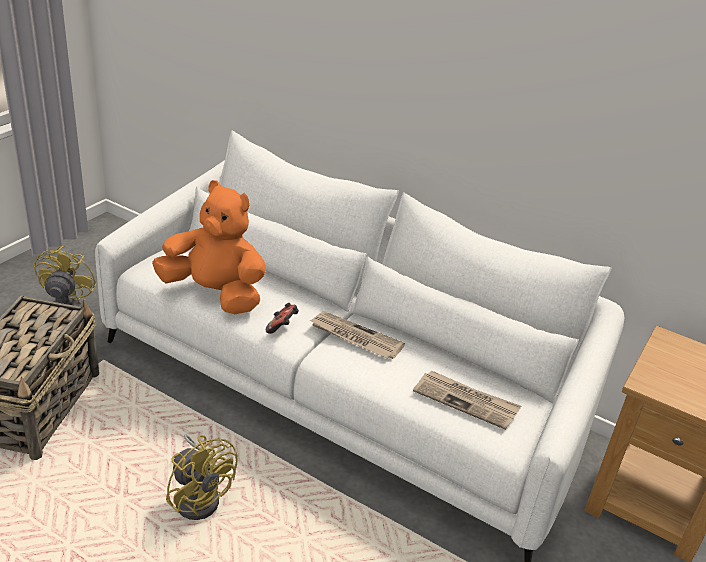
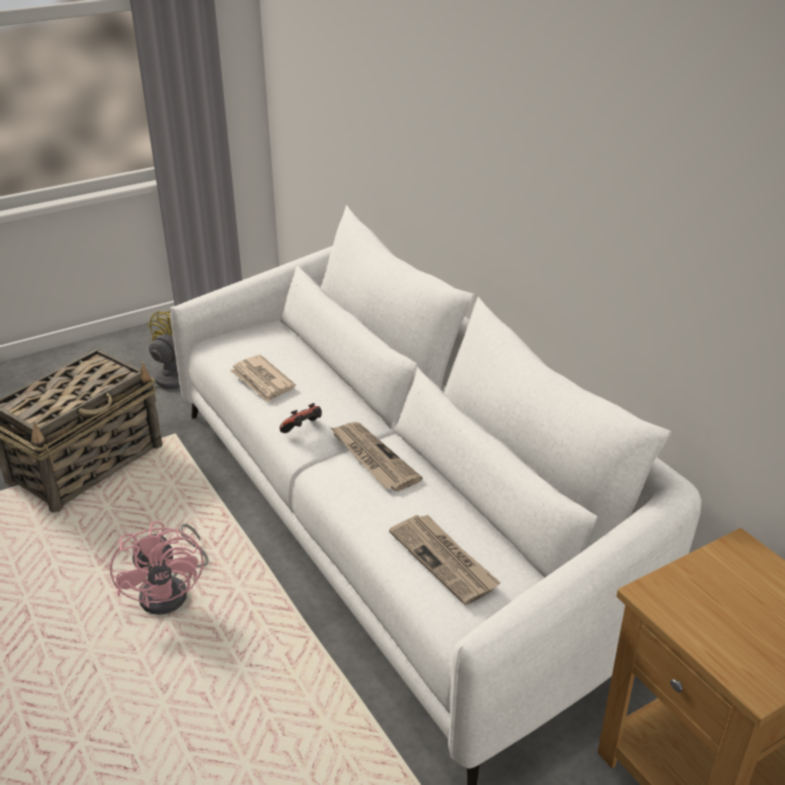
camera: 30 degrees right, 0 degrees up
(200, 496) = (172, 591): yellow fan -> pink fan
(215, 294) = (262, 381): orange plush toy -> newspaper

